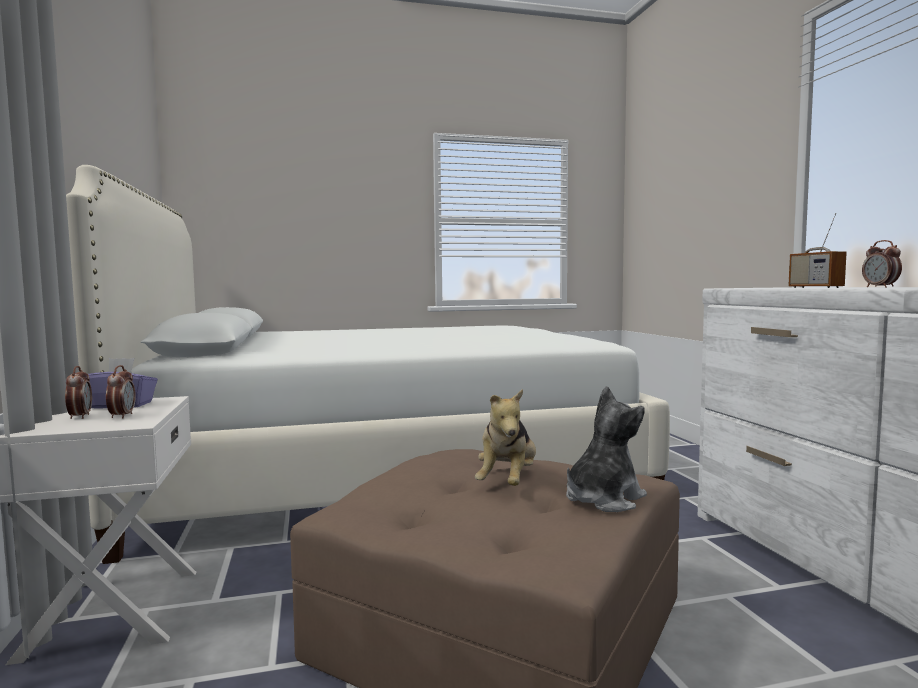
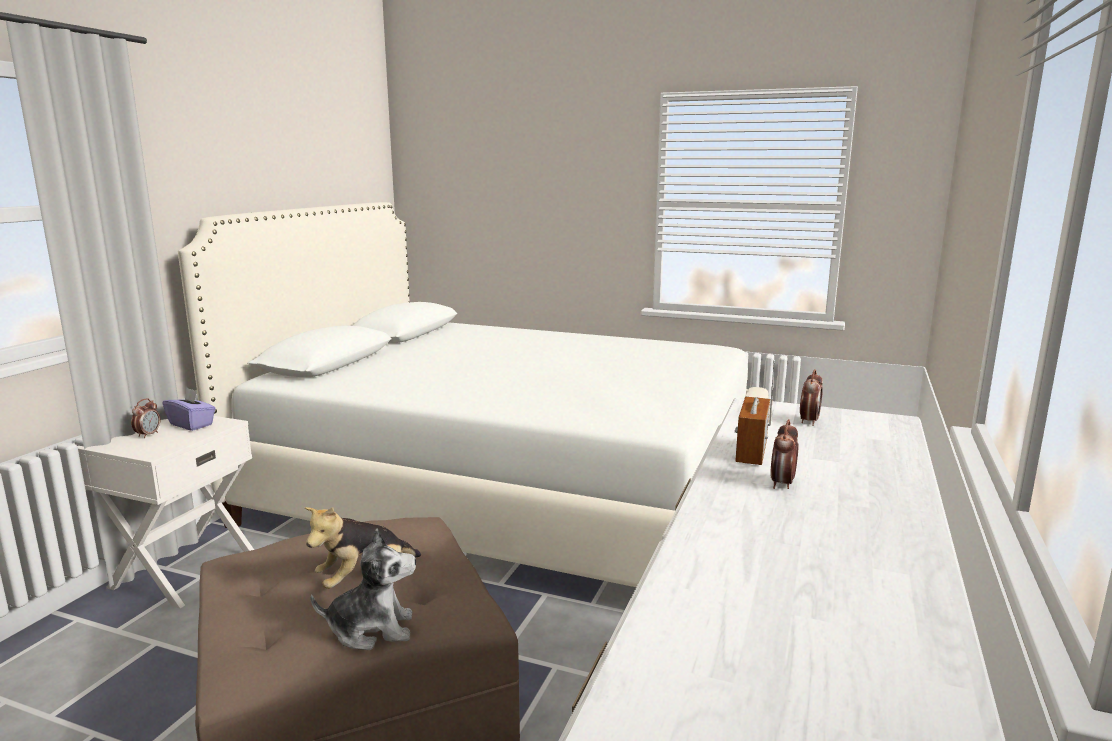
camera: 35 degrees right, 10 degrees up
(122, 416) = (165, 441): alarm clock -> alarm clock (809, 421)

